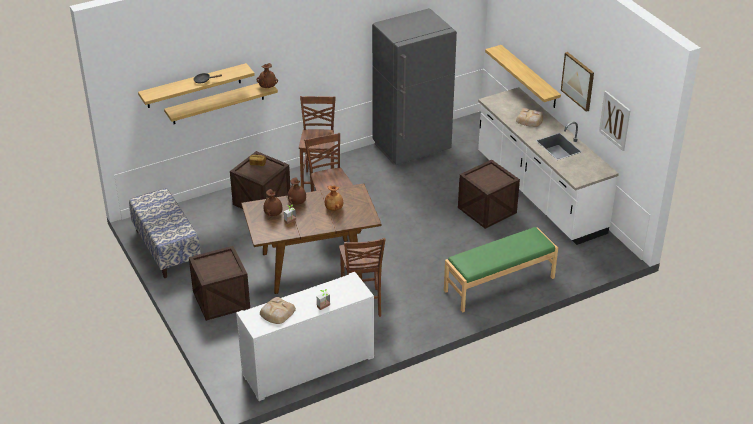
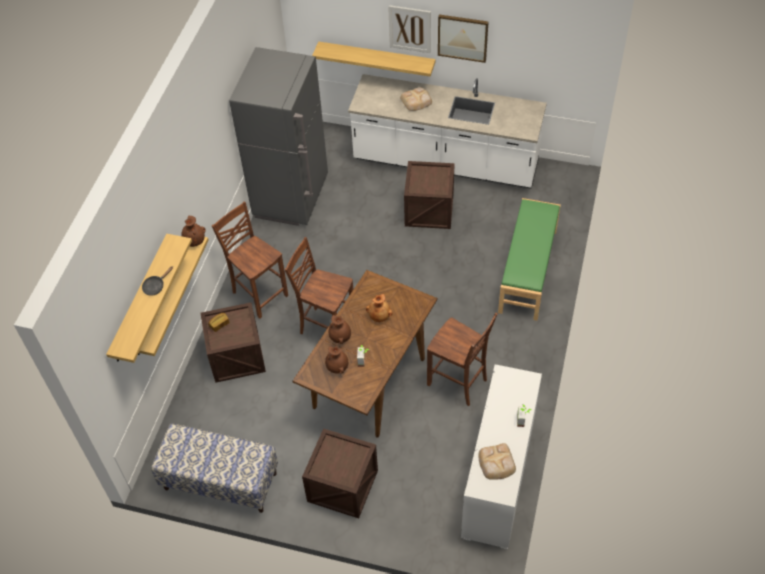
camera: 45 degrees left, 15 degrees up
(615, 120) = (530, 56): picture -> picture (410, 29)

